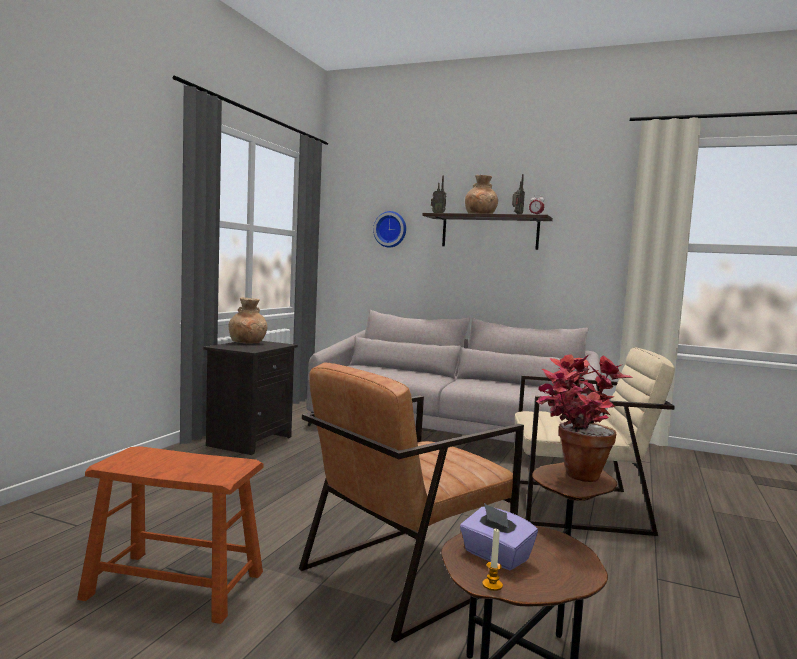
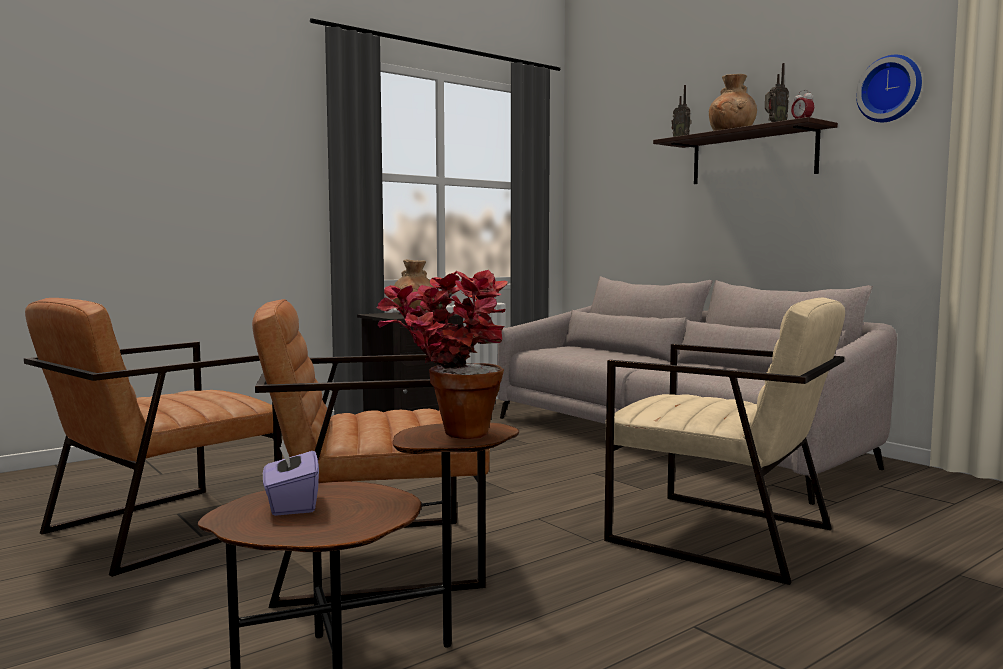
camera: 30 degrees right, 0 degrees up
(175, 585) = (163, 527): brown stool -> brown armchair
(390, 229) = (635, 169): wall clock -> wall clock (890, 89)
(492, 585) = (229, 522): candle -> none

